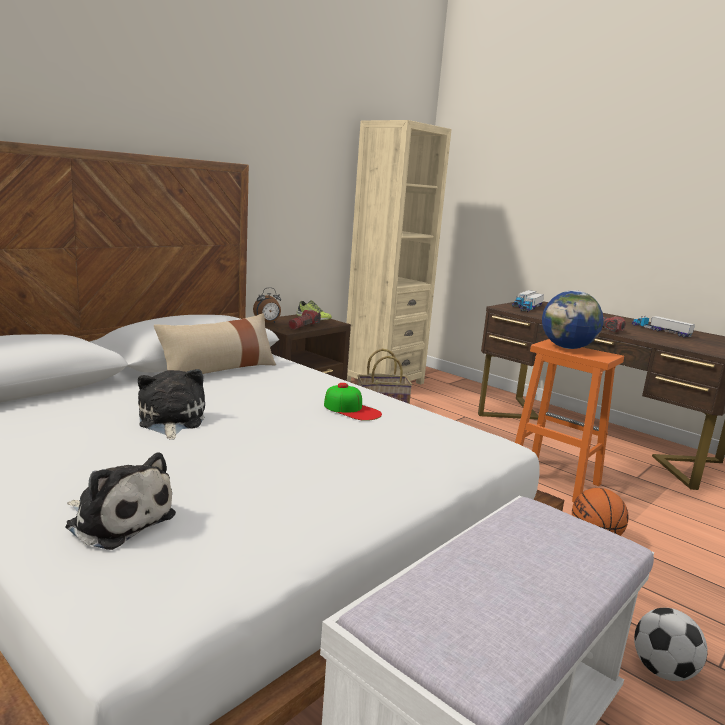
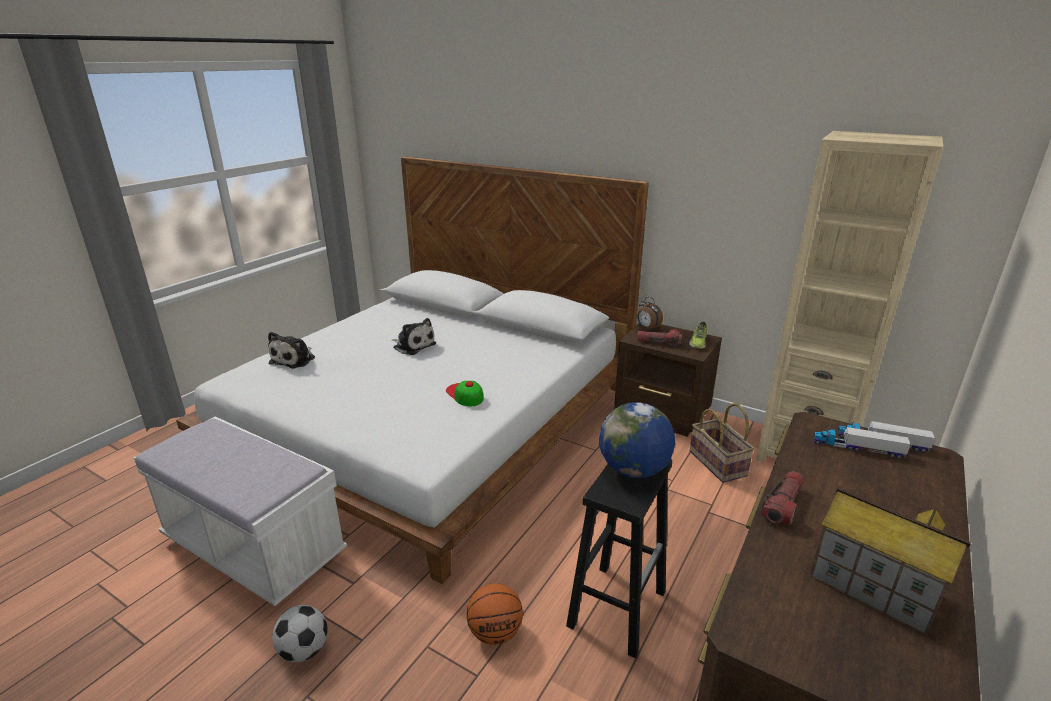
camera: 80 degrees right, 10 degrees up
(170, 421) = (413, 346): plush toy -> plush toy turned 60 degrees clockwise
(219, 370) = (519, 339): beige pillow -> none
(352, 409) = (464, 394): cap -> cap turned 120 degrees clockwise
(552, 480) = (617, 607): orange stool -> black stool
(660, 331) = (872, 585): toy truck -> toy house

